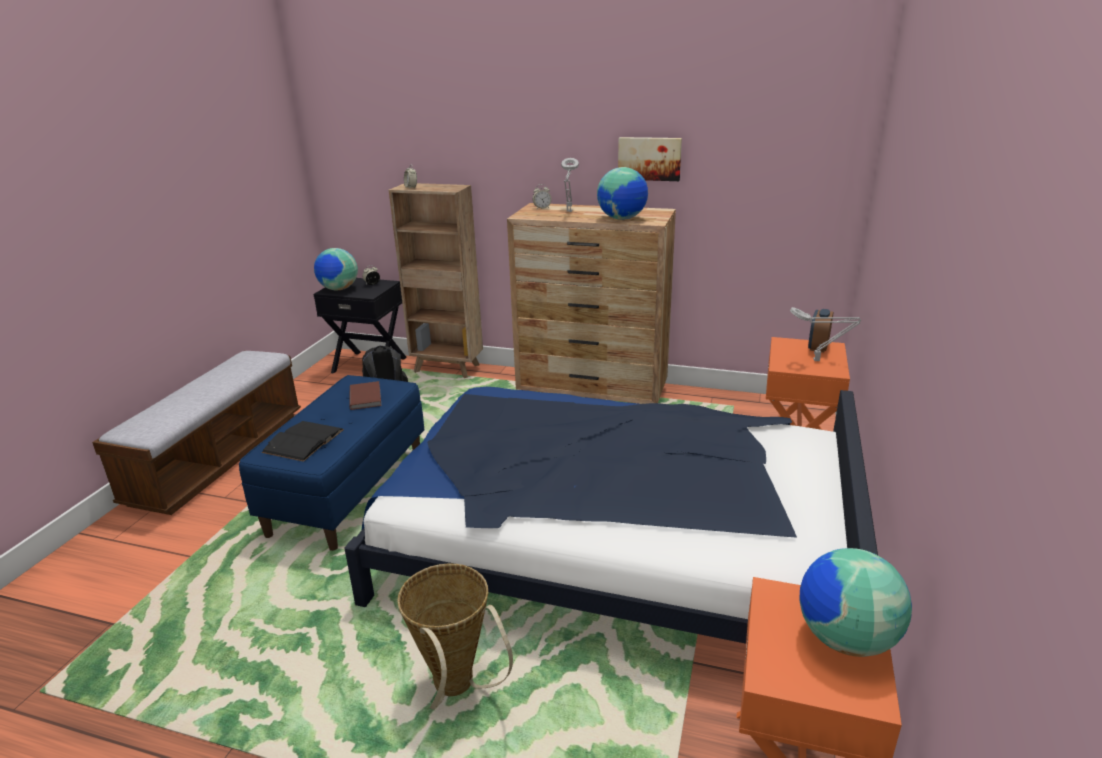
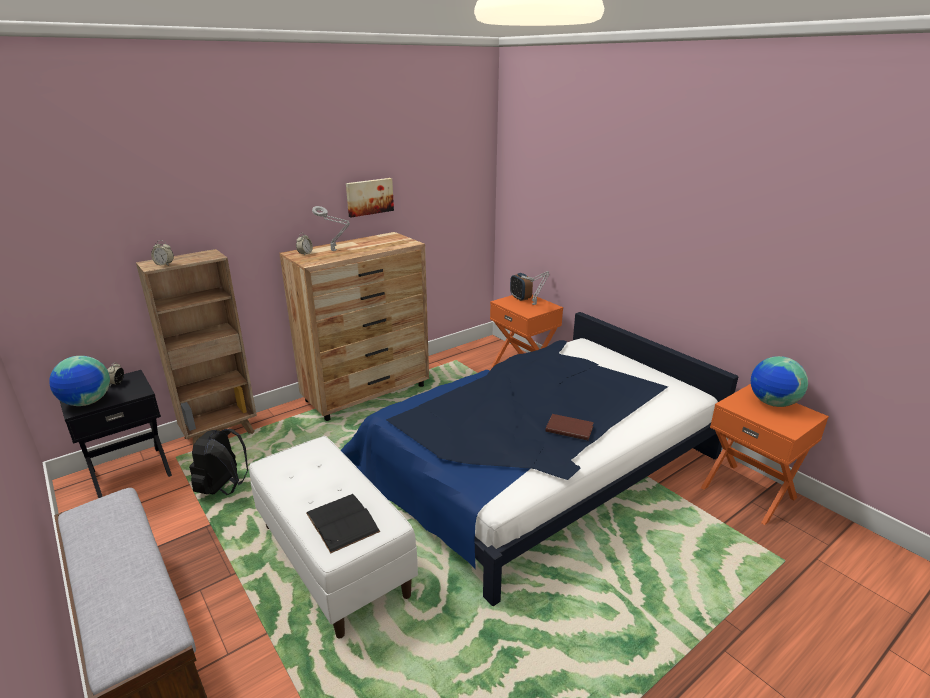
camera: 55 degrees left, 0 degrees up
(349, 492) = (335, 559): blue bench -> white bench
(366, 397) = (311, 466): brown book -> brown book (569, 428)
(457, 690) = (619, 584): basket -> none
(622, 218) = (385, 246): globe -> none

